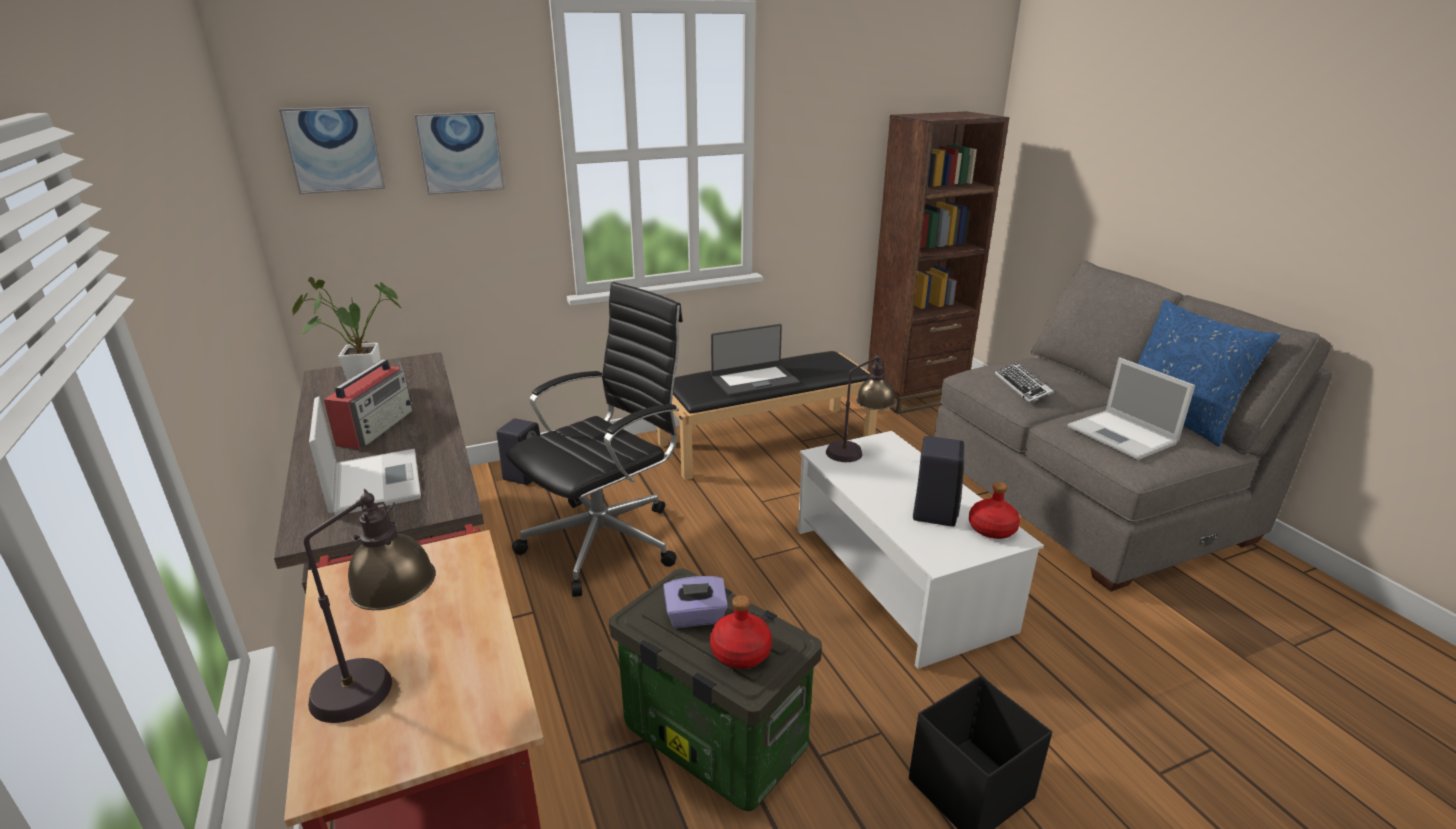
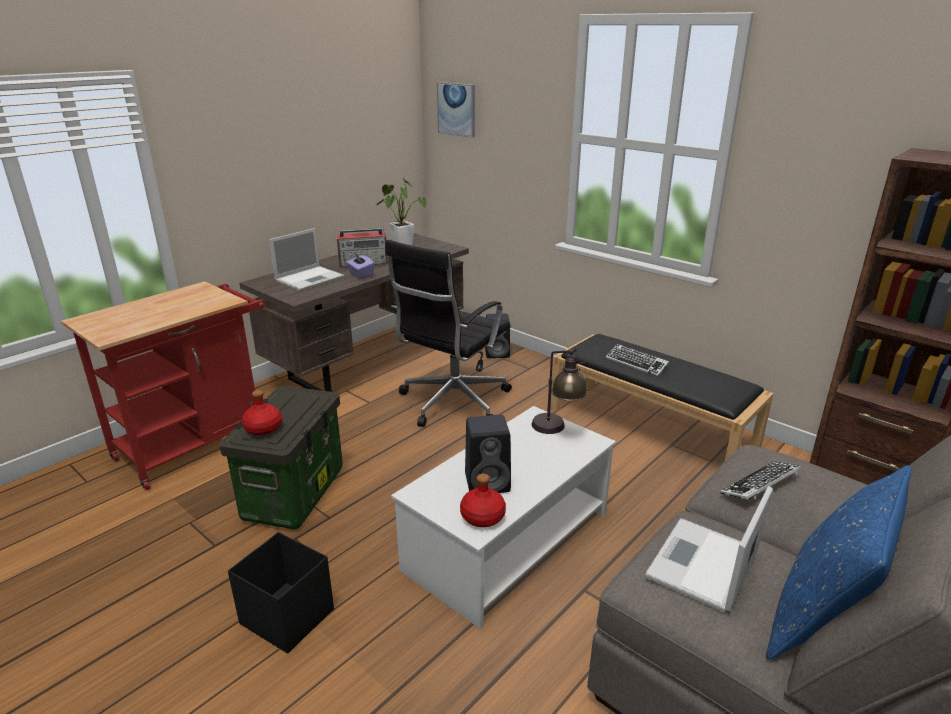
camera: 65 degrees right, 0 degrees up
(383, 681) = (132, 313): table lamp -> none
(460, 152) = (514, 121): picture -> none
(607, 541) = (452, 402): black office chair -> black office chair turned 105 degrees clockwise
(696, 617) = (290, 407): purple tissue box -> purple tissue box (360, 275)
(754, 380) = (636, 363): laptop -> keyboard

